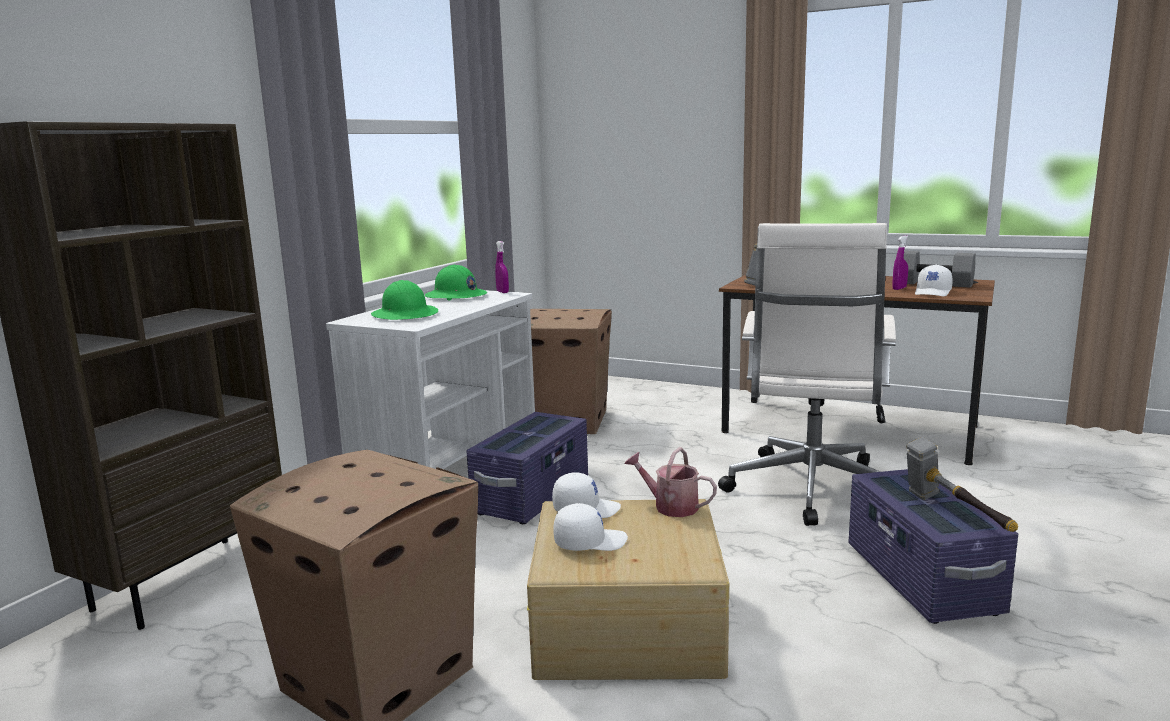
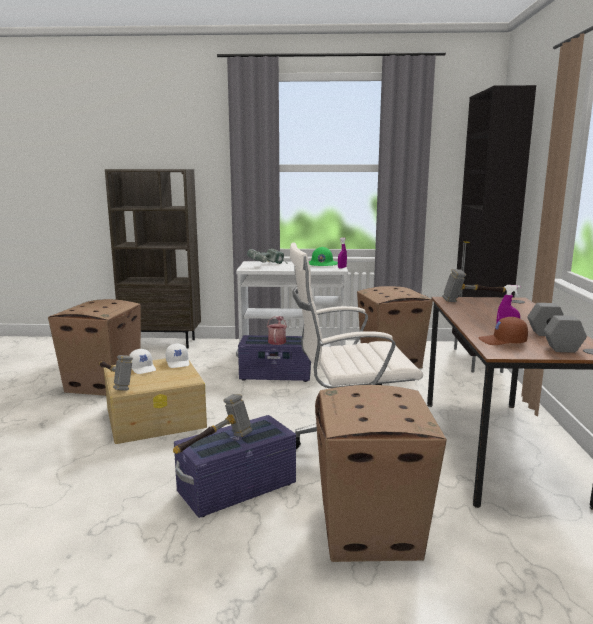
camera: 65 degrees right, 0 degrees up
(405, 315) = (268, 265): green hard hat -> power drill
(609, 384) = (476, 360): none -> black cabinet
(652, 573) = (114, 382): none -> hammer
(670, 506) = (188, 376): watering can -> watering can (277, 341)
(933, 292) = (502, 341): white cap -> brown cap
(1024, 518) = (371, 532): none -> cardboard box

